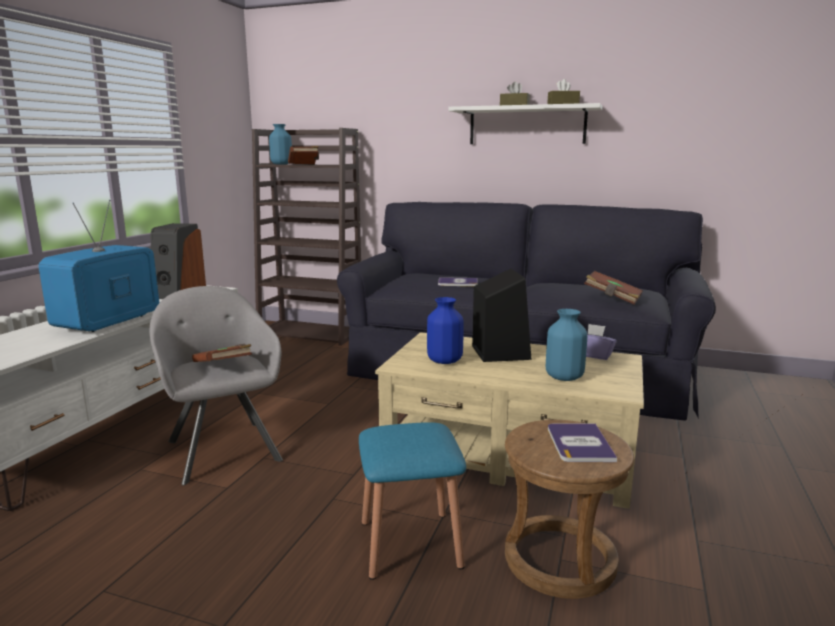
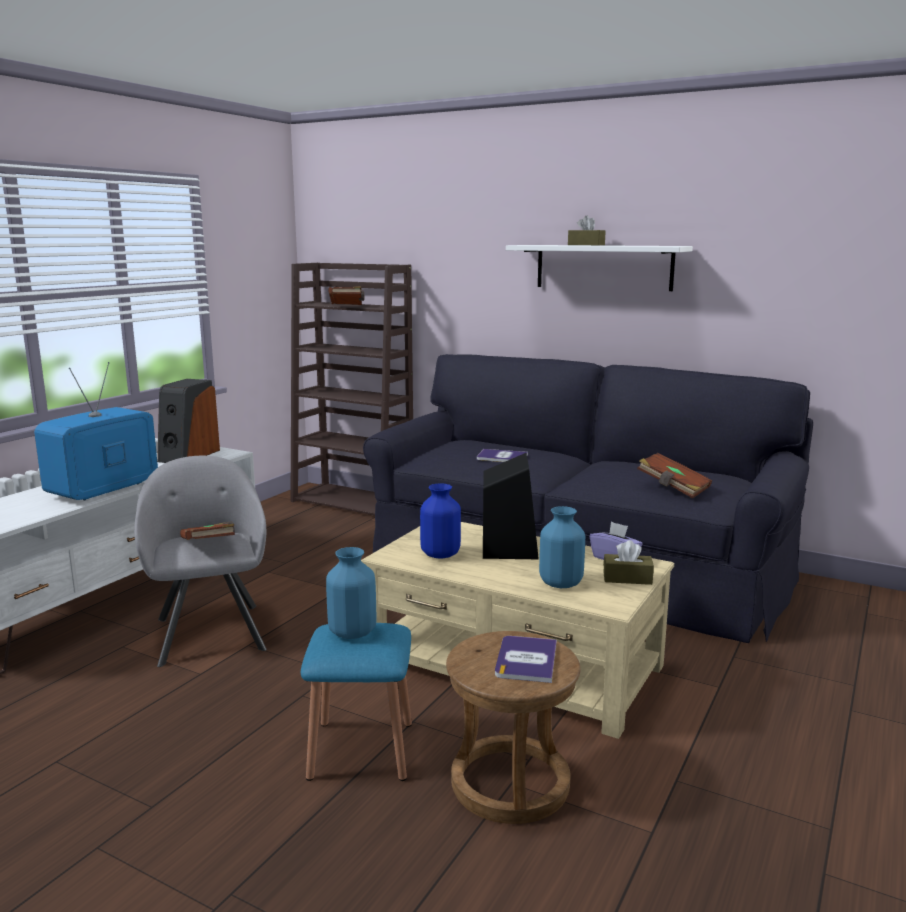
camera: 10 degrees right, 0 degrees up
(281, 164) = (325, 303): blue vase -> blue vase (352, 632)
(563, 104) = (640, 245): brown tissue box -> brown tissue box (627, 578)

